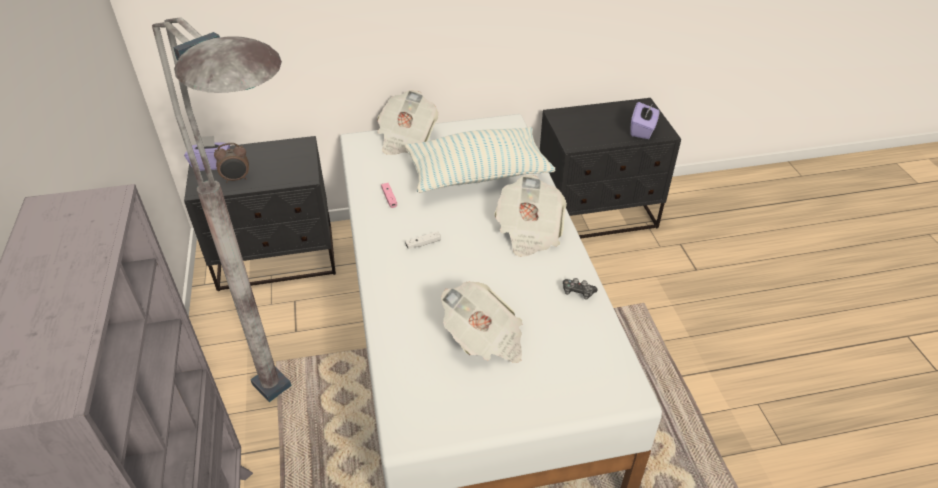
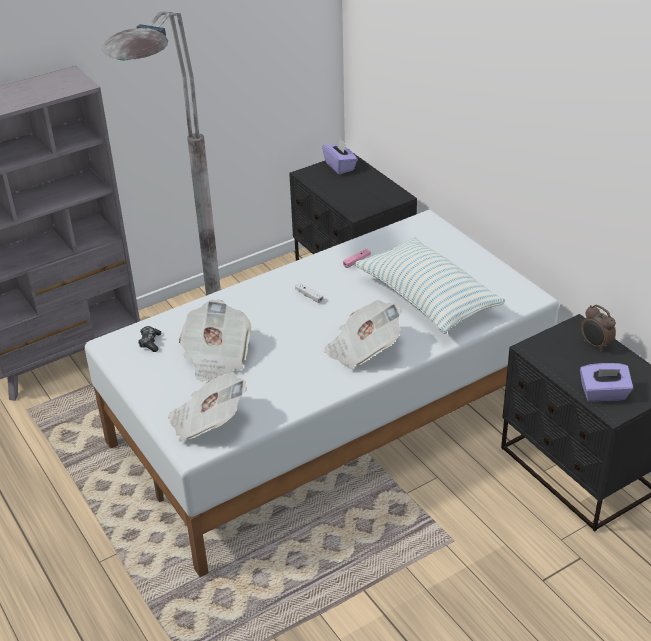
camera: 70 degrees right, 5 degrees down
(236, 179) = (330, 184): alarm clock -> alarm clock (595, 345)
(406, 138) = (450, 244): newspaper -> newspaper (207, 422)
(578, 292) = (298, 396): game controller -> game controller (150, 342)

